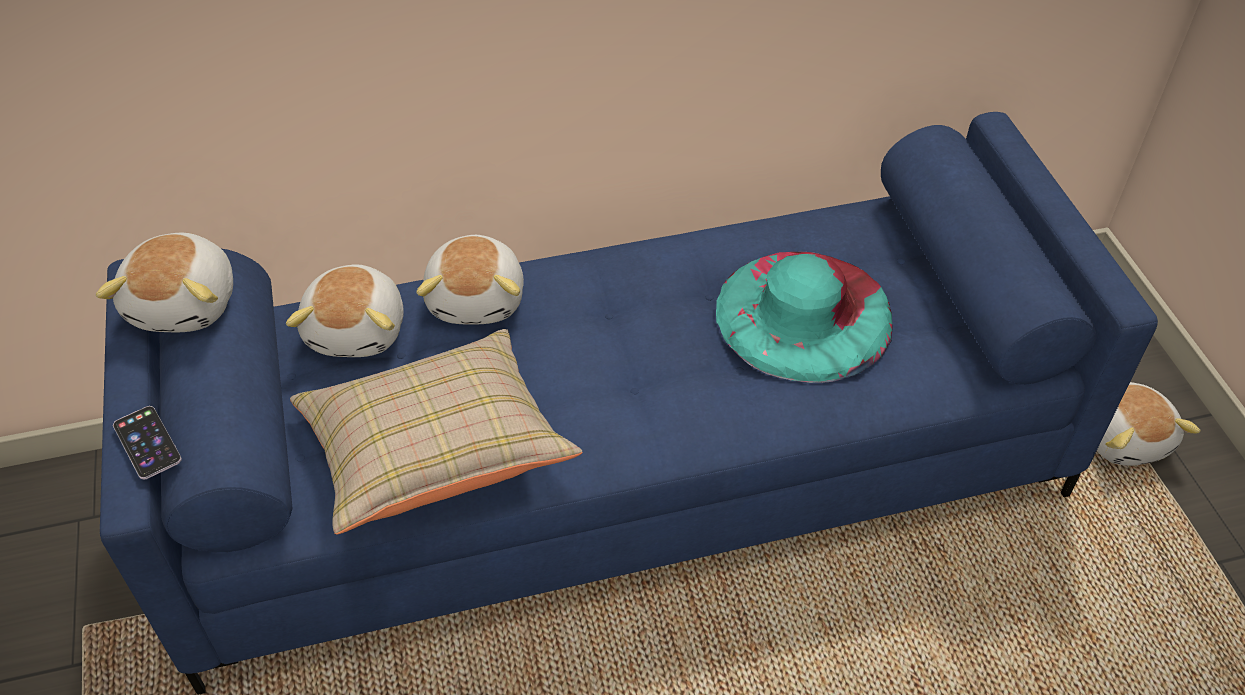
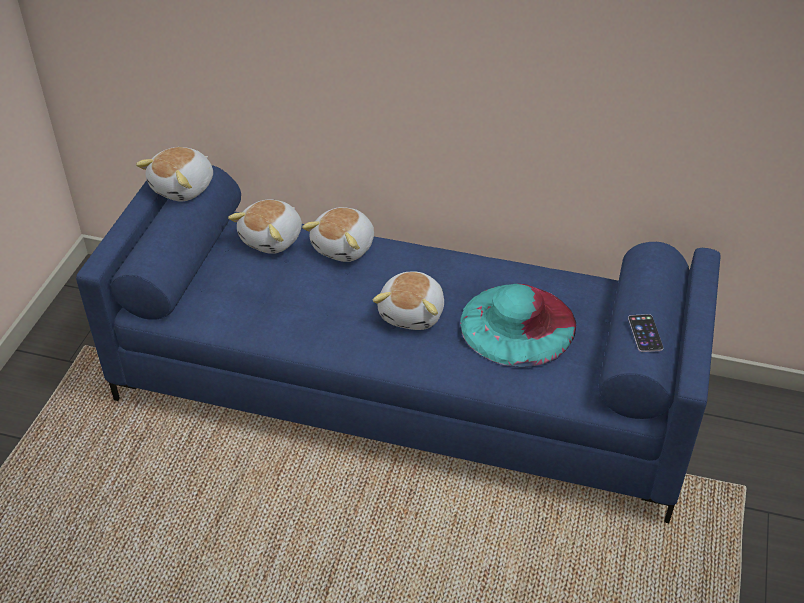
camera: 30 degrees right, 5 degrees down
(147, 442) = (121, 243): phone -> phone (645, 333)
(436, 454) = (265, 313): beige pillow -> none
(1123, 437) = (737, 508): plush toy -> plush toy (413, 313)

